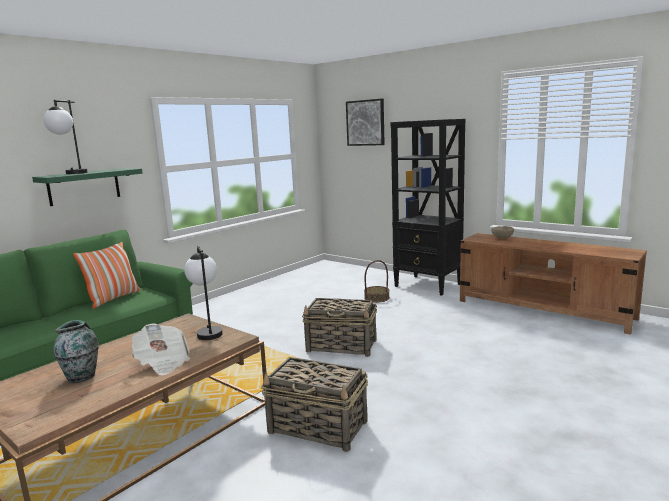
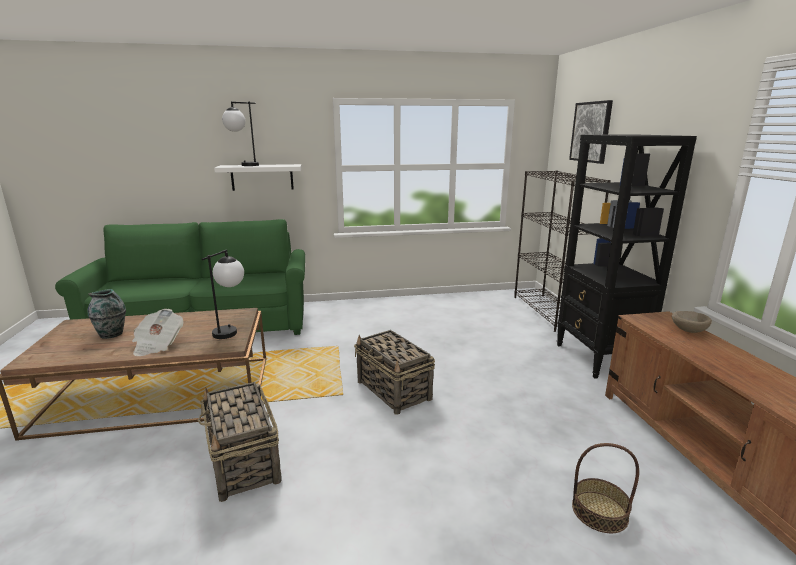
camera: 40 degrees right, 5 degrees up
(84, 186) = (262, 177): green shelf -> white shelf
(113, 299) = (251, 276): pillow -> none
(358, 270) = (549, 312): none -> black bookcase
(376, 298) = (513, 351): basket -> basket (599, 512)

